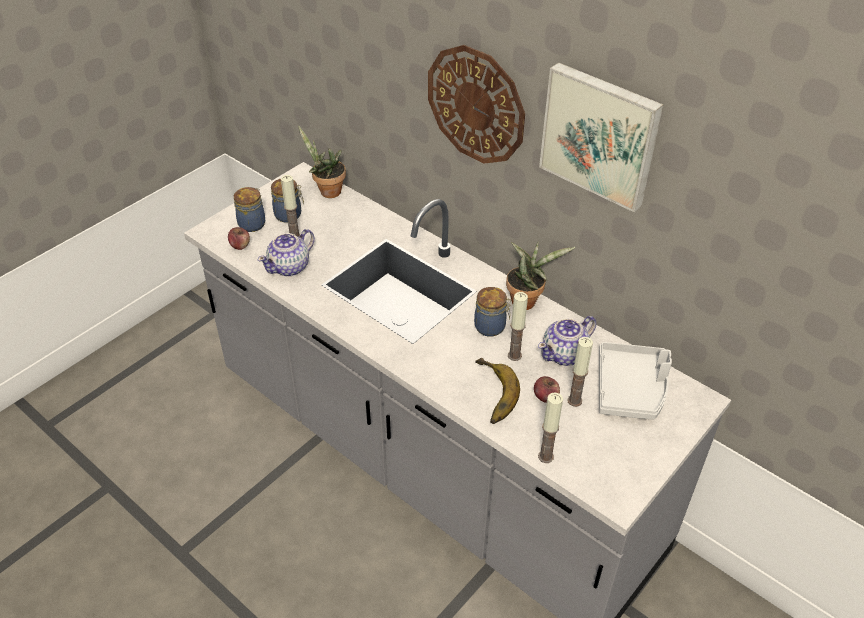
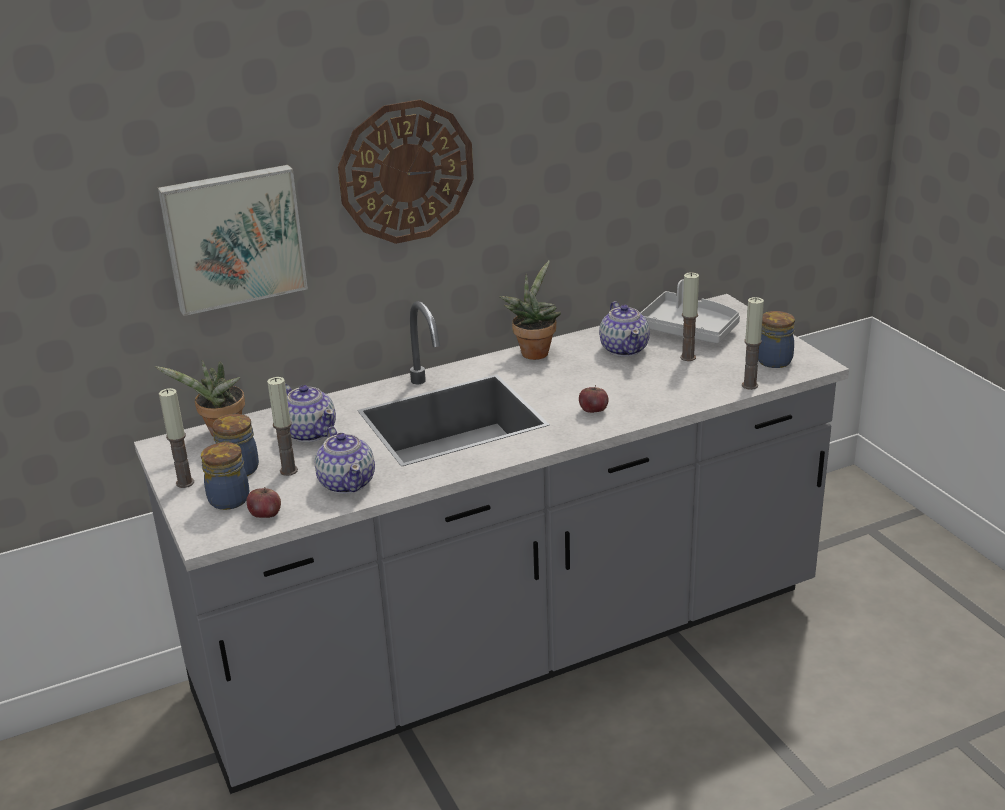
camera: 65 degrees left, 15 degrees down
(346, 228) = (310, 432): none -> teapot
(490, 394) = (653, 396): banana -> none
(491, 327) = (558, 377): jar -> jar (775, 360)
(514, 355) = (608, 373): candle -> candle (185, 483)
(545, 397) = (674, 370): apple -> apple (593, 410)
(600, 135) = (553, 115): picture -> picture (233, 237)

